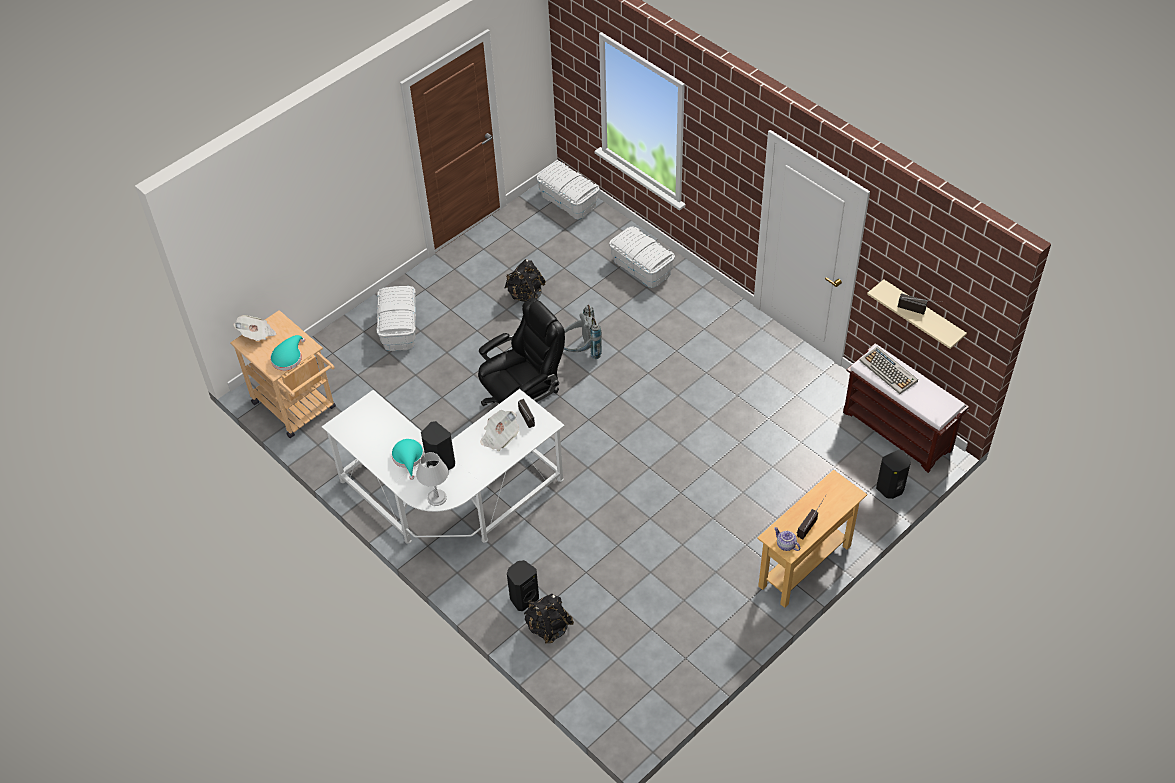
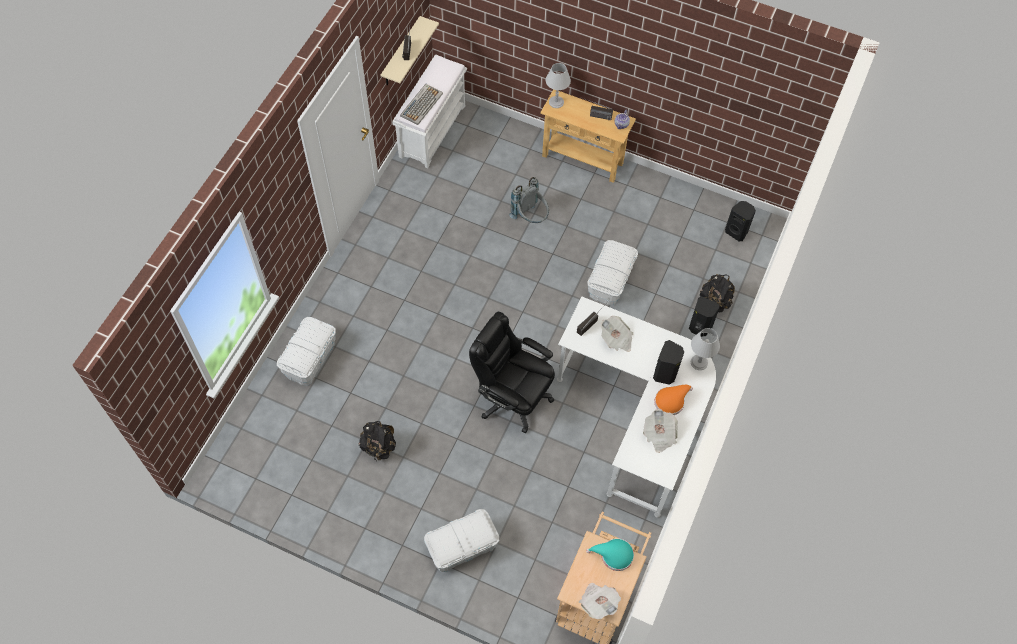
camera: 115 degrees left, 10 degrees up
(379, 435) = (659, 435): none -> newspaper
(408, 458) = (671, 401): turquoise hat -> orange hat
(568, 201) = (234, 455): white storage box -> white storage box (610, 280)
(580, 351) = (433, 374): grey backpack -> grey backpack (530, 218)
(843, 490) = (556, 102): none -> grey table lamp
(890, 489) = (490, 124): black speaker -> black speaker (737, 232)
(898, 431) = (432, 130): brown bench -> white bench

